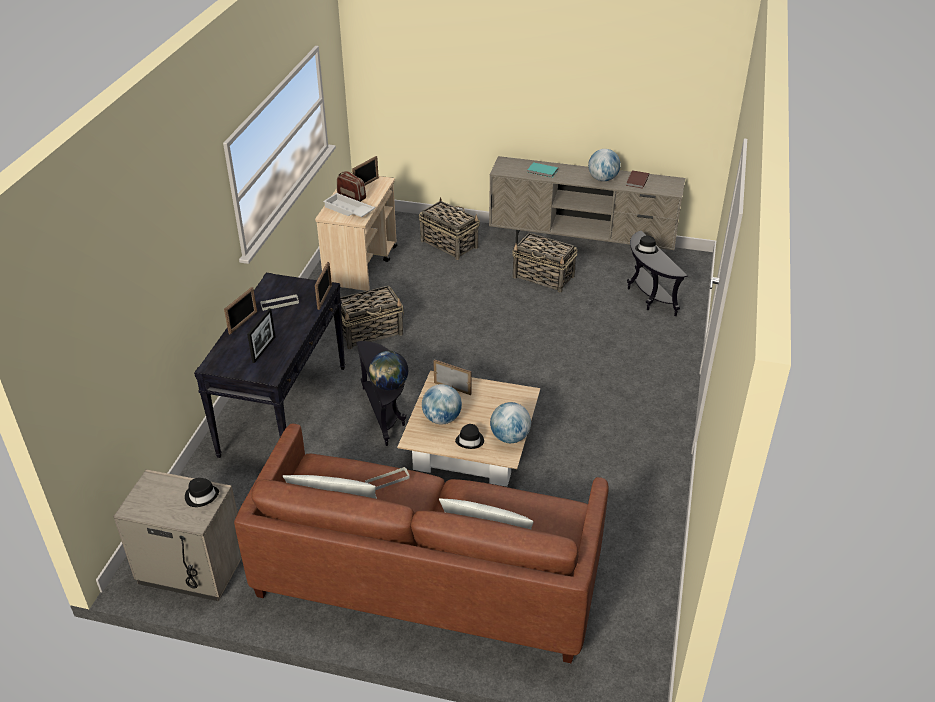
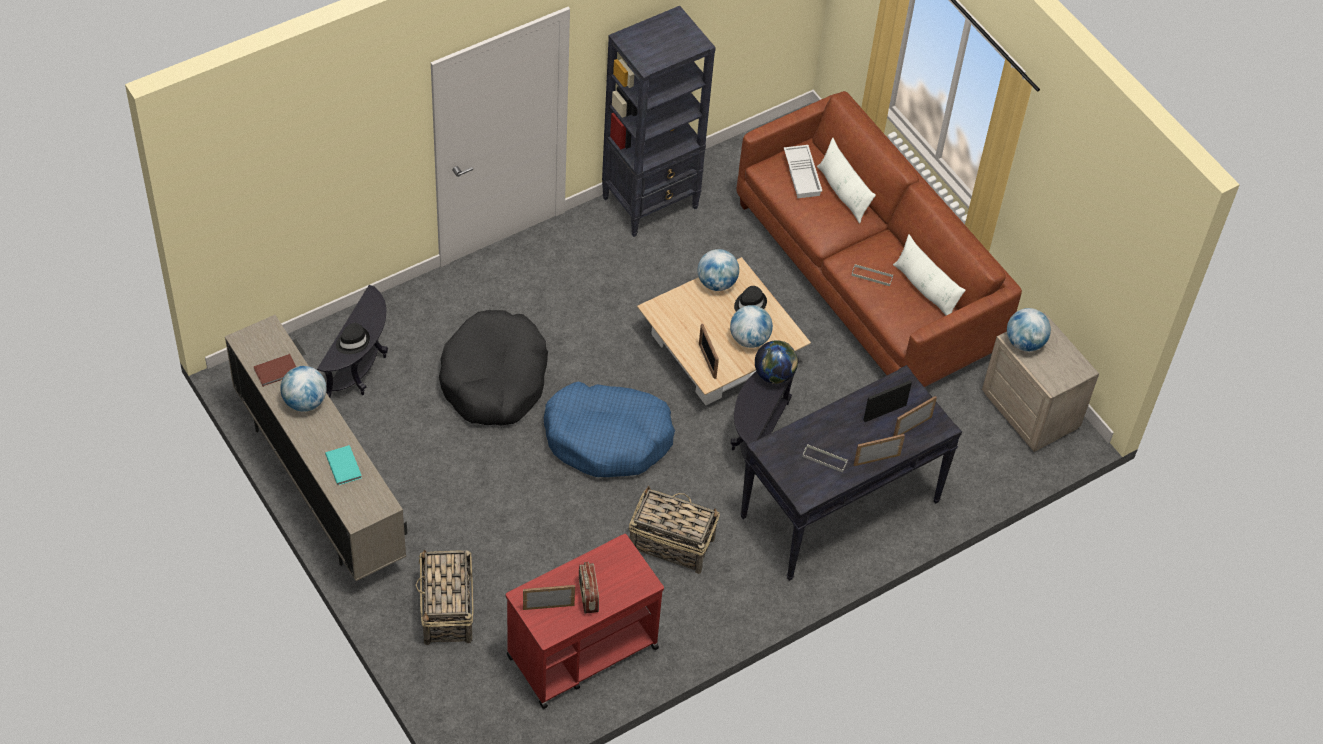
camera: 140 degrees left, 15 degrees up
(201, 496) = (1024, 343): black hat -> globe
(324, 297) = (778, 435): picture frame -> picture frame (912, 427)
(348, 210) = (616, 573): white tray -> white tray (803, 175)
(361, 267) = (581, 652): beige cart -> red cart
(473, 353) = (608, 438): none -> blue dog bed
(544, 277) = (418, 476): basket -> none
(577, 338) = (494, 379): none -> black dog bed
(651, 506) = (651, 202): none -> black bookcase

